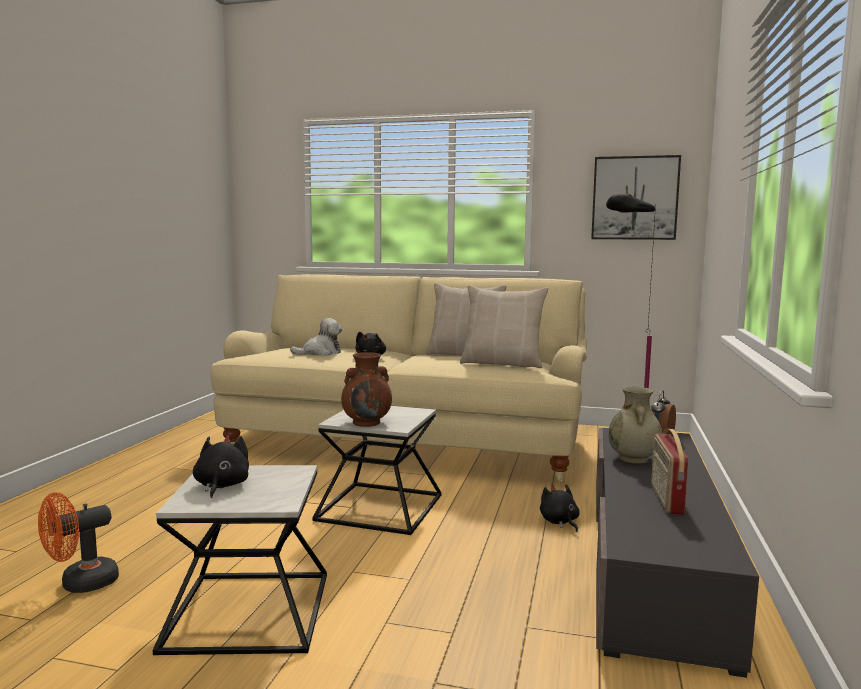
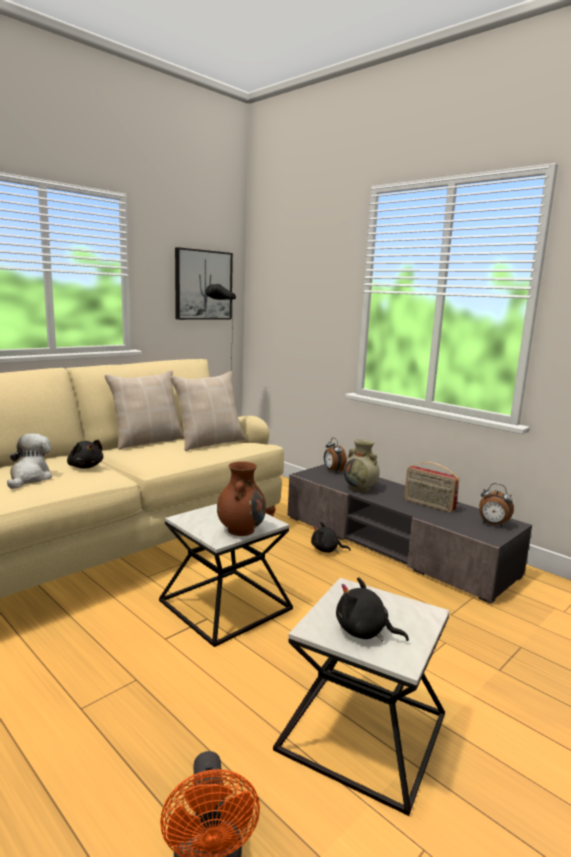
camera: 60 degrees left, 5 degrees up
(687, 545) = (492, 524): none -> alarm clock

